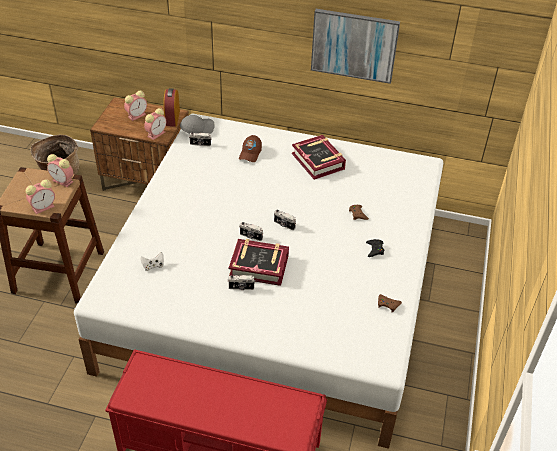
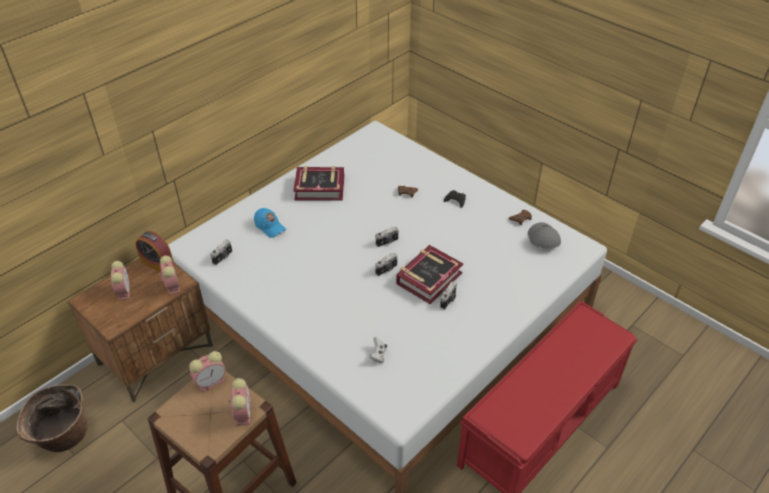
camera: 60 degrees left, 0 degrees up
(197, 128) = (195, 251): grey cap -> grey cap (543, 239)
(250, 153) = (270, 227): brown cap -> blue cap
(354, 45) = (288, 64): picture -> none

